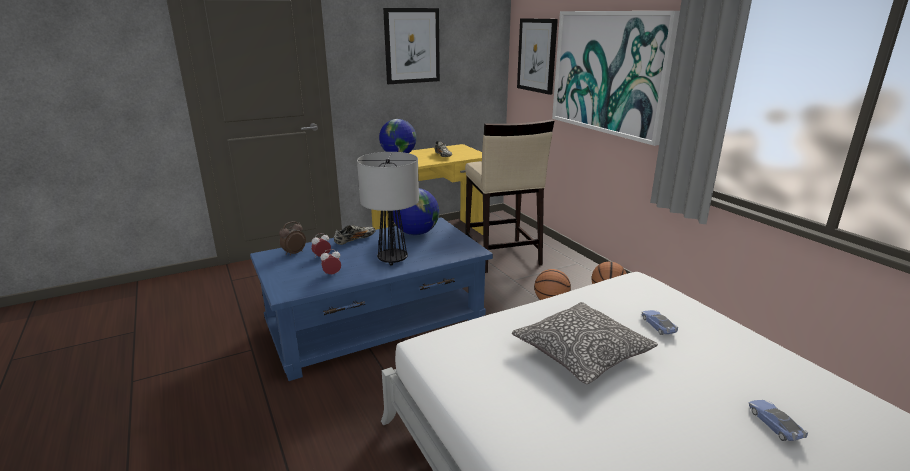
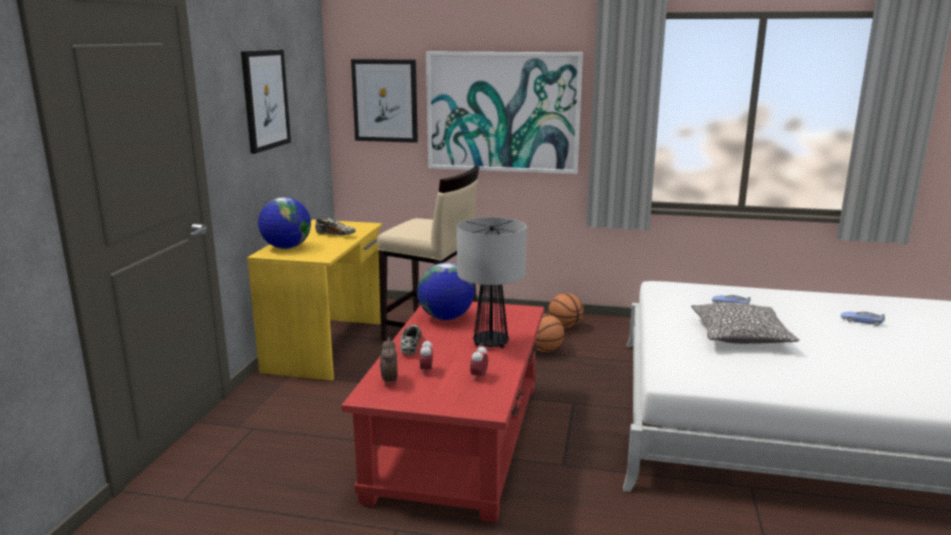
camera: 50 degrees left, 5 degrees down
(375, 324) = (457, 438): blue coffee table -> red coffee table

